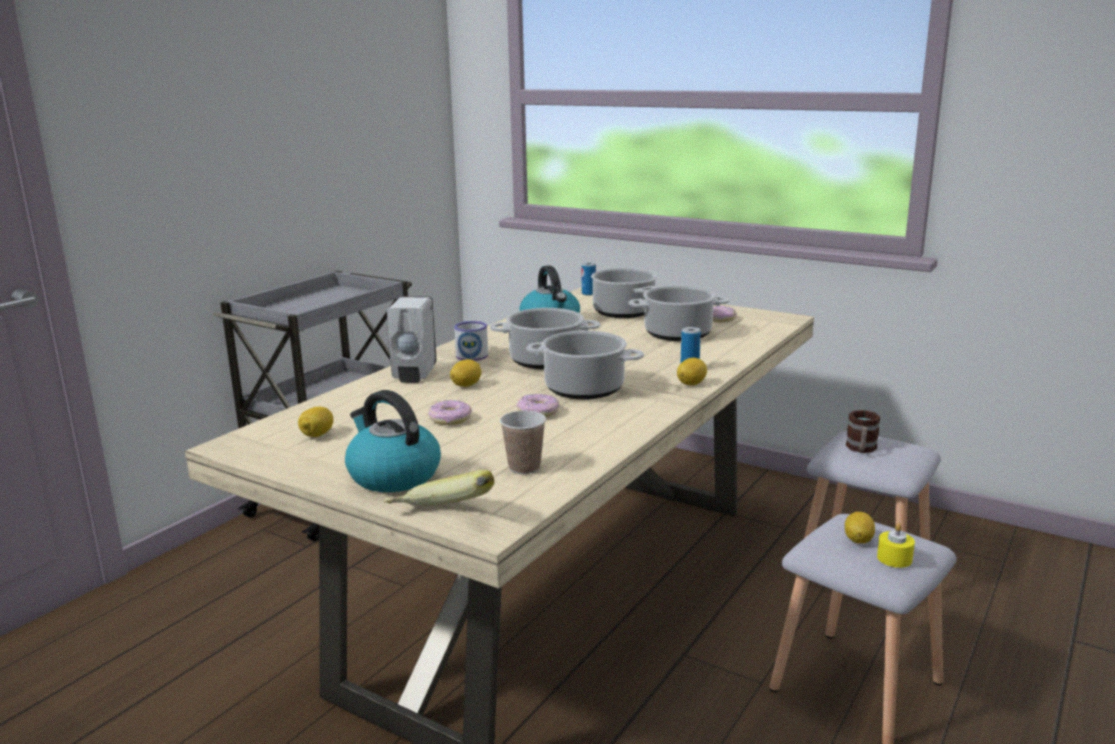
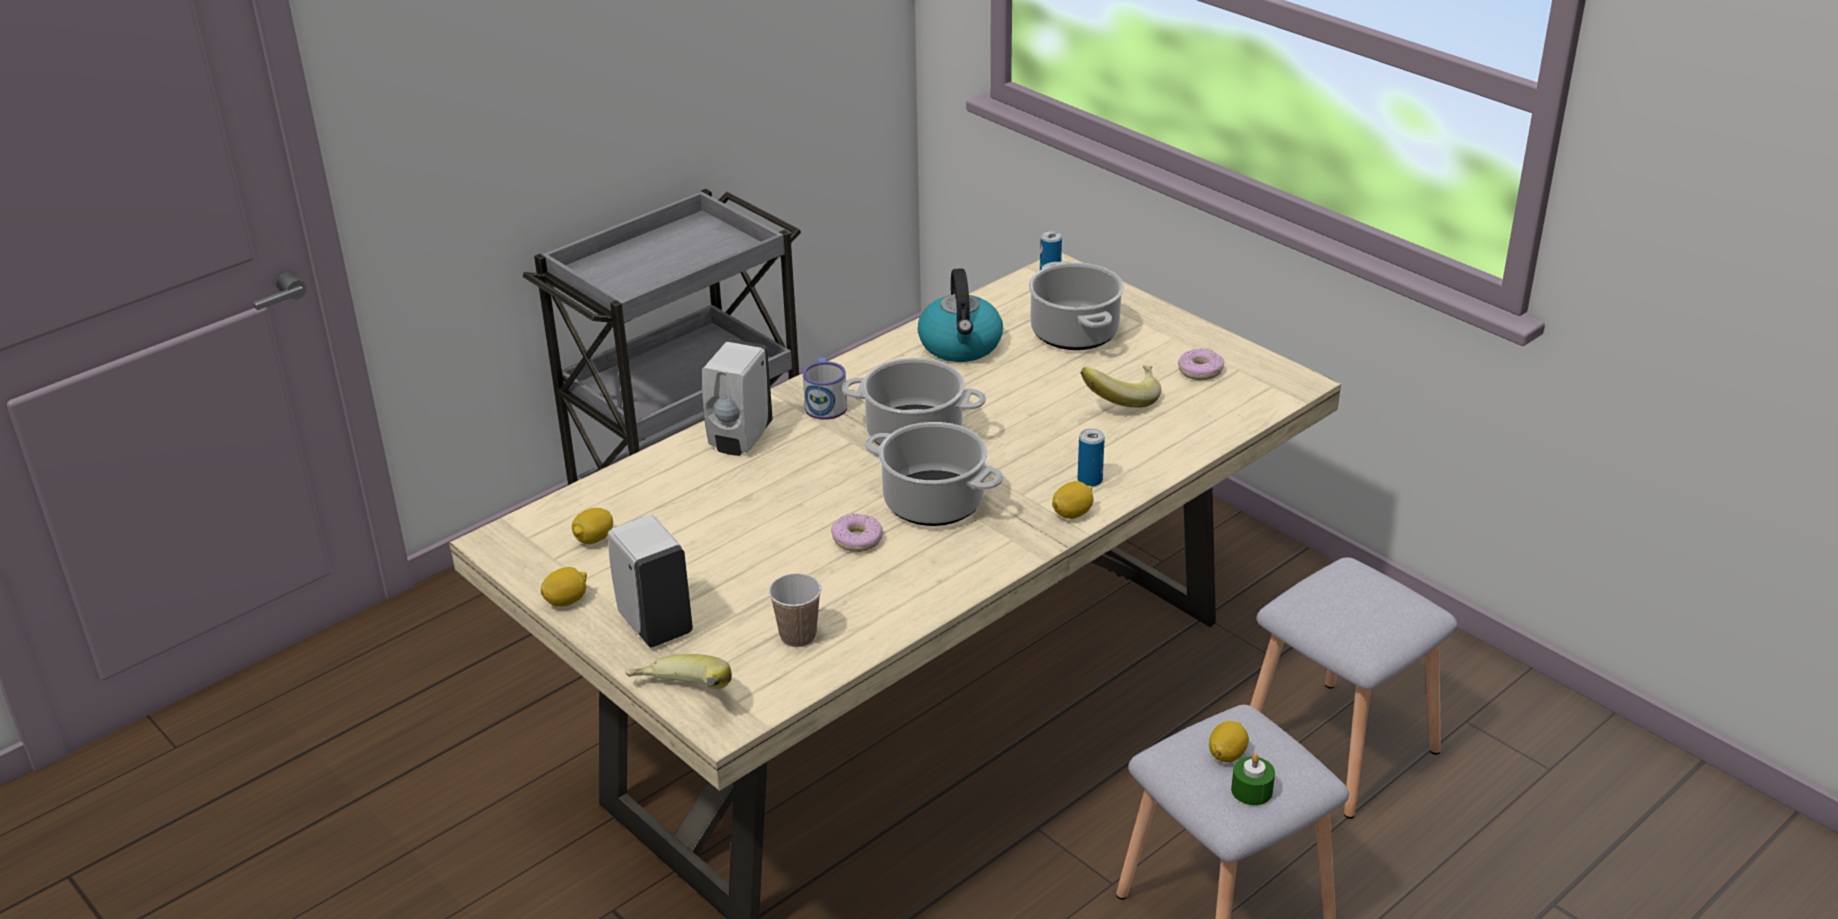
camera: 15 degrees right, 15 degrees up
(392, 475) = (654, 624): kettle -> white soap dispenser
(450, 419) = (750, 535): donut -> none
(466, 385) = (794, 471): lemon -> lemon (566, 601)
(678, 334) = (1121, 399): cooking pot -> banana
(861, 449) = (1338, 601): mug -> none
(894, 558) = (1251, 790): yellow candle -> green candle

